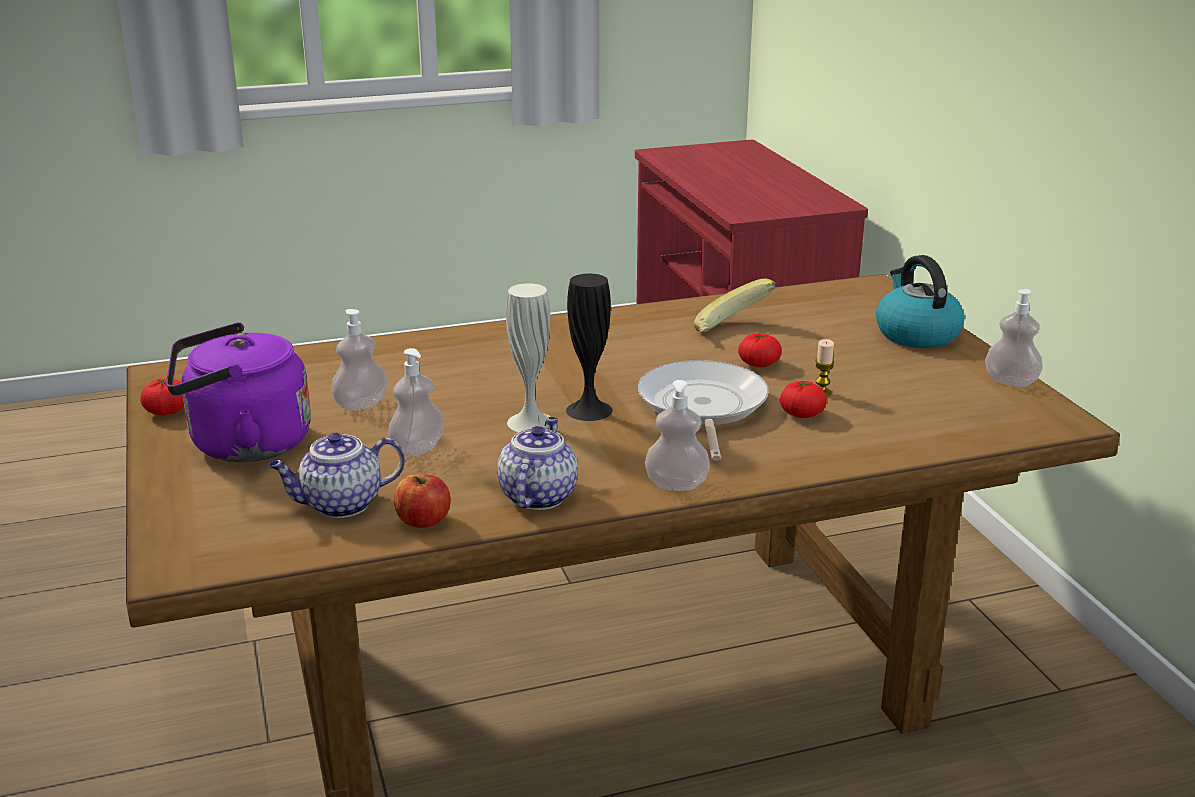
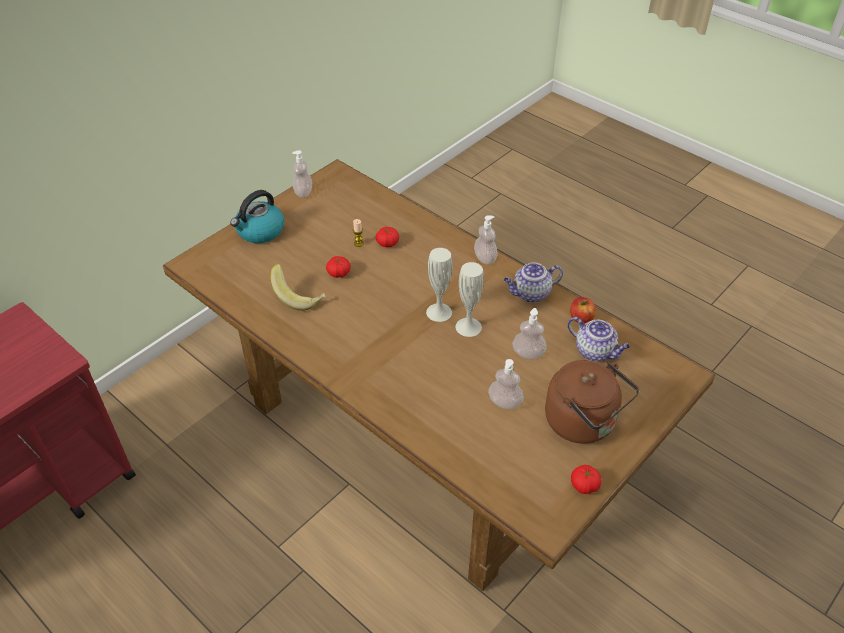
camera: 120 degrees left, 20 degrees up
(243, 445) = (584, 423): purple kettle -> brown kettle
(589, 410) = (439, 312): black vase -> white vase
(702, 407) = (405, 276): frying pan -> none

